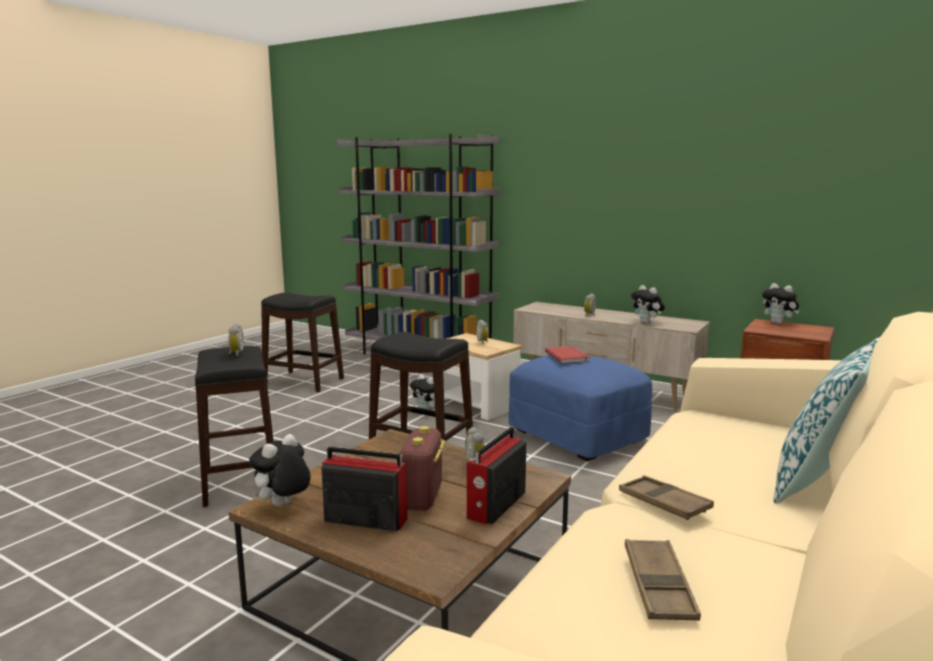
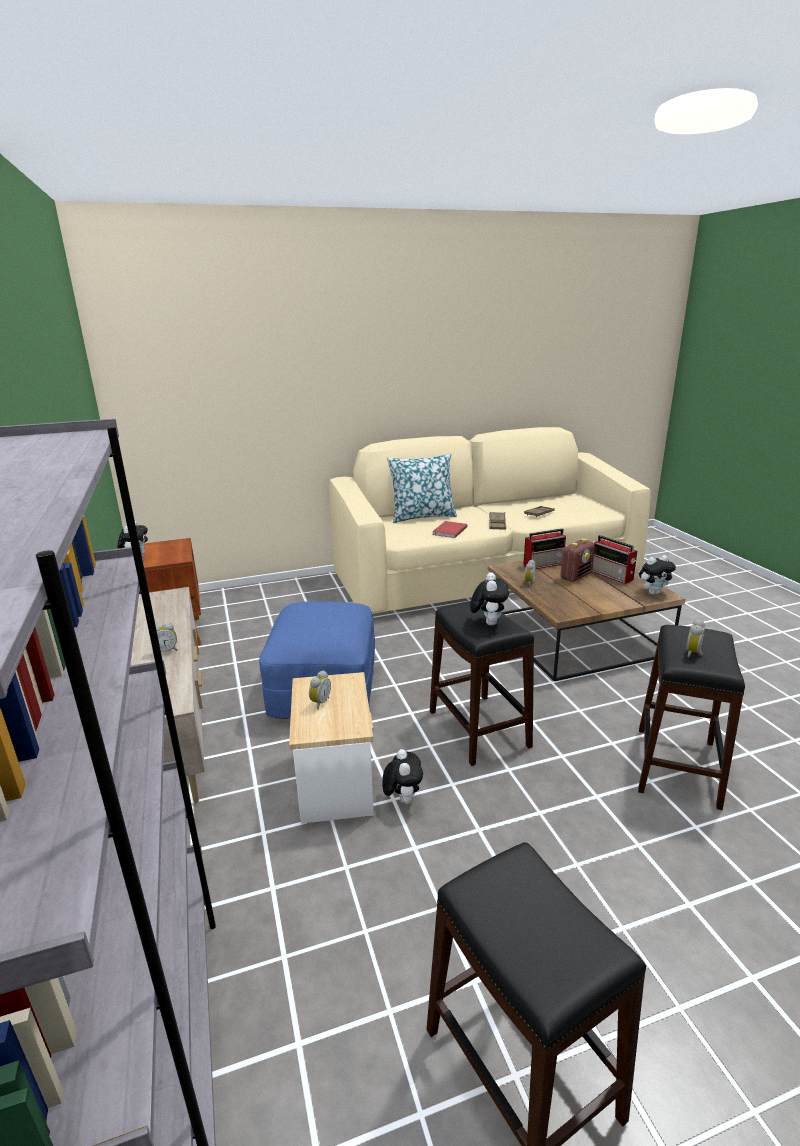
camera: 140 degrees left, 10 degrees up
(568, 356) = (321, 623): red book -> red book (448, 531)
(646, 322) = (172, 613): plush toy -> plush toy (488, 622)

